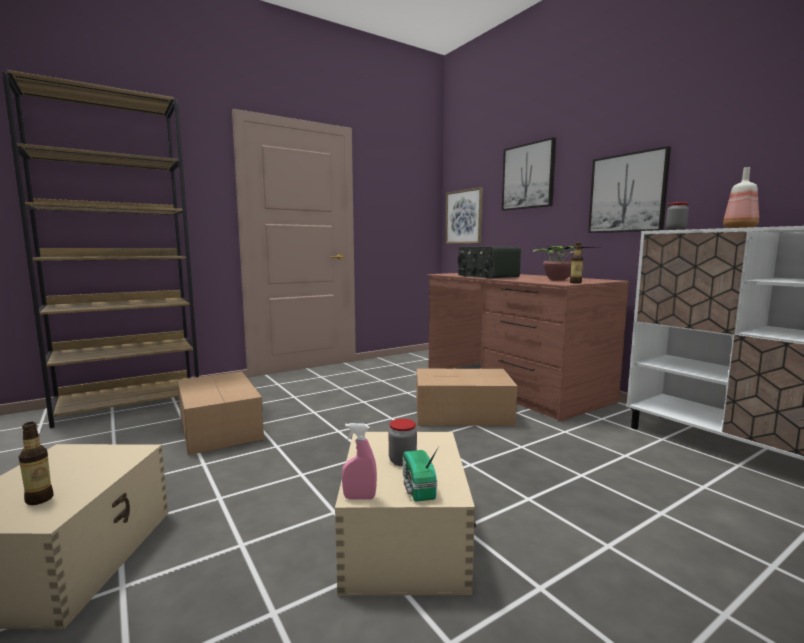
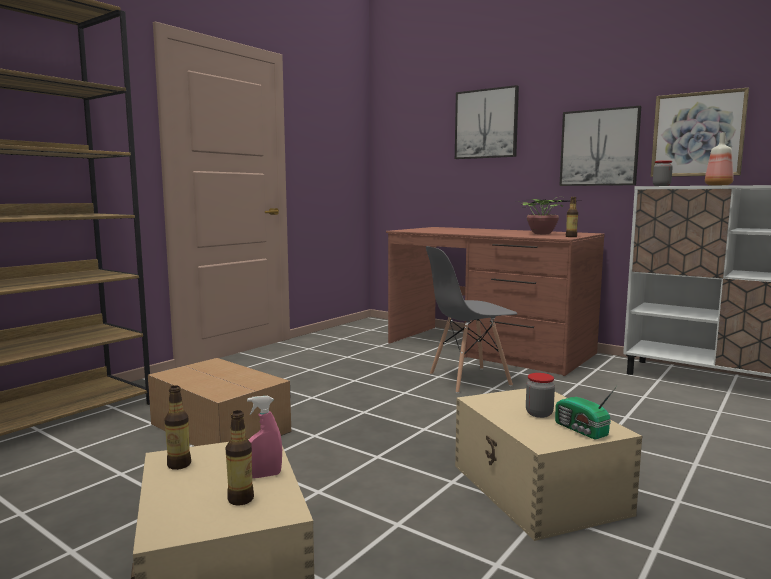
camera: 20 degrees left, 0 degrees up
(56, 458) = (179, 464): none -> bottle
(359, 498) = (547, 444): pink spray bottle -> pink spray bottle (264, 475)
(461, 413) = (468, 380): cardboard box -> grey chair
(464, 217) = (402, 164): picture -> picture (697, 134)
(487, 276) = (462, 232): radio -> none

